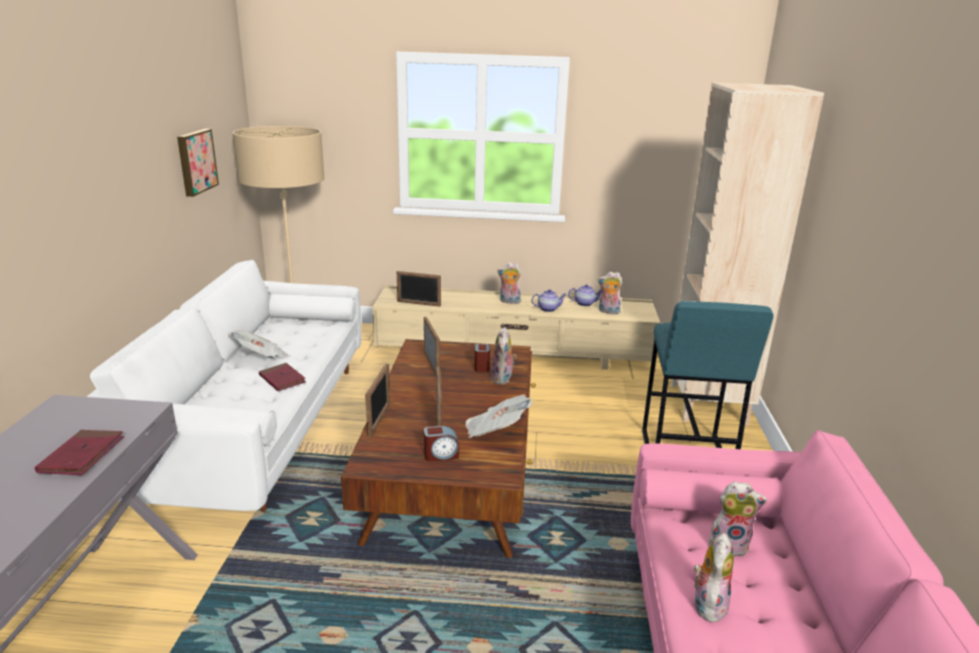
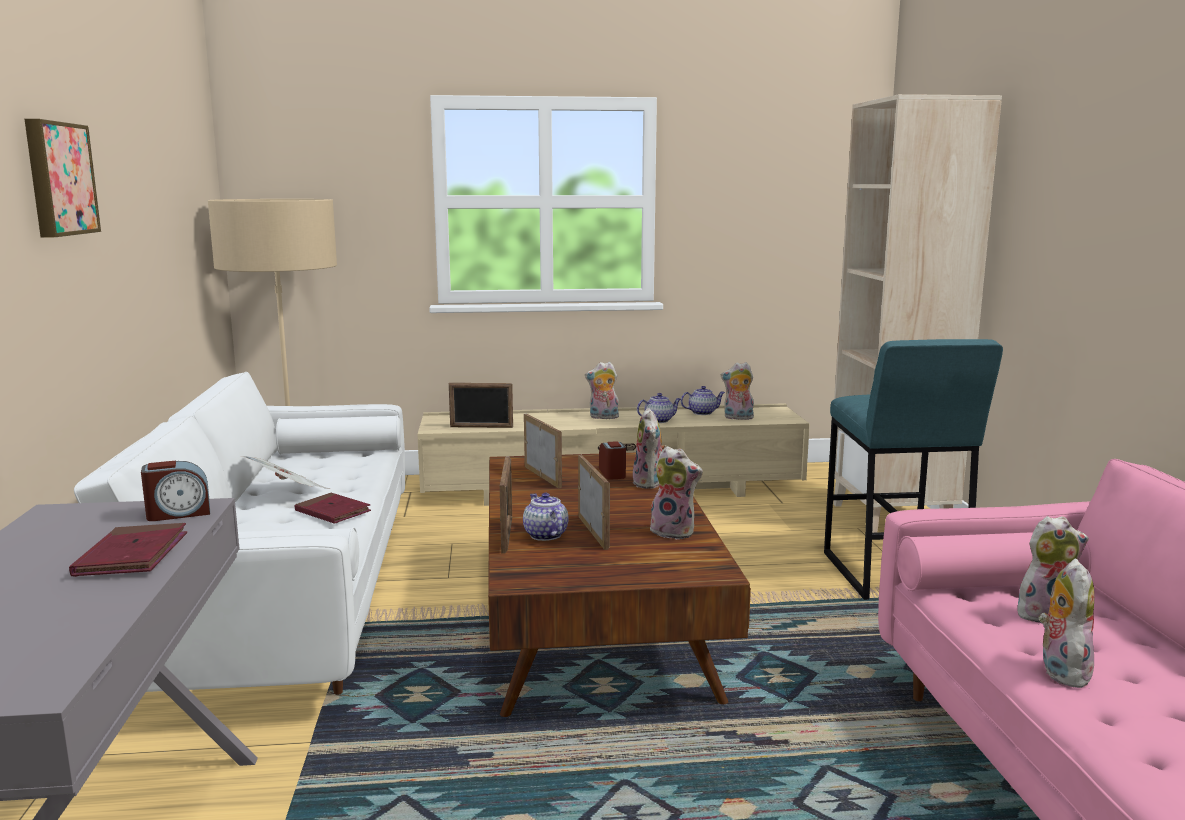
camera: 10 degrees left, 10 degrees down
(195, 161) = (168, 229): picture -> picture (58, 179)
(405, 423) = (544, 535): none -> teapot
(441, 455) = (616, 561): alarm clock -> alarm clock (178, 513)
(495, 431) = (674, 532): newspaper -> plush toy

